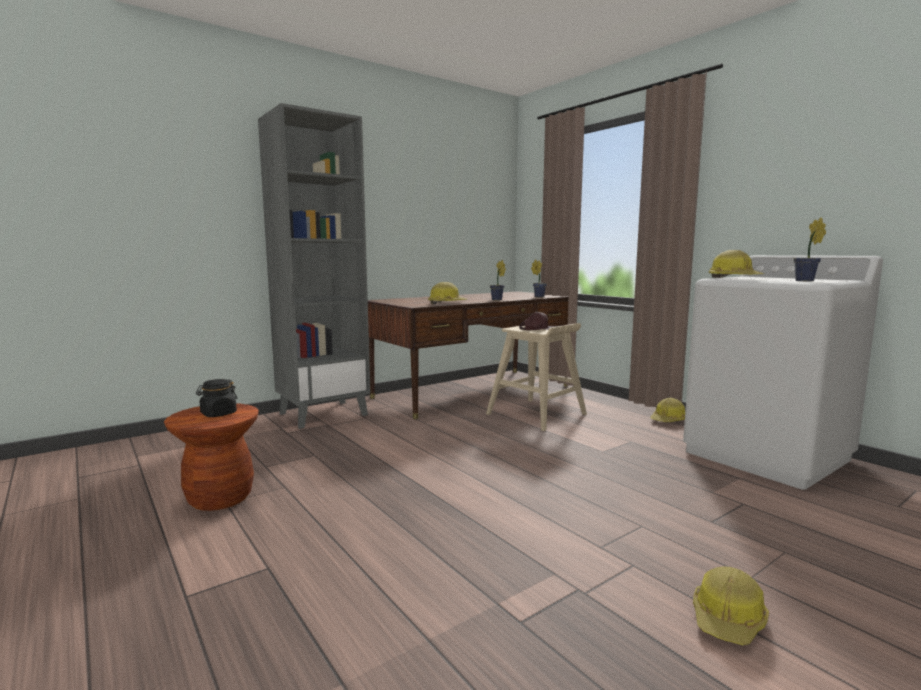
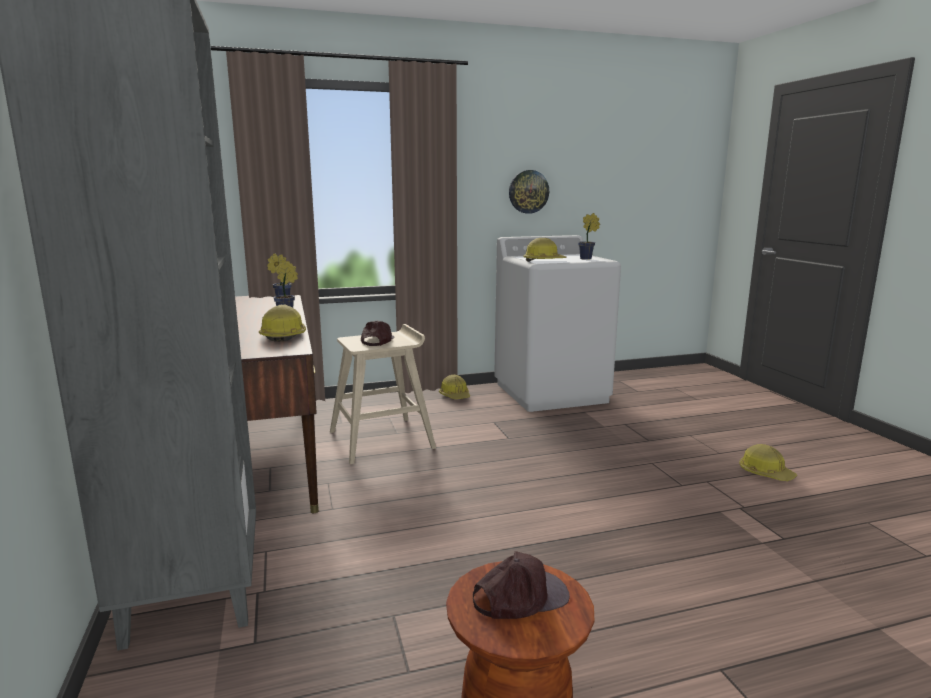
camera: 70 degrees left, 5 degrees up
(218, 414) = (520, 596): black jar -> brown cap
(805, 199) = (528, 191): none -> wall clock

